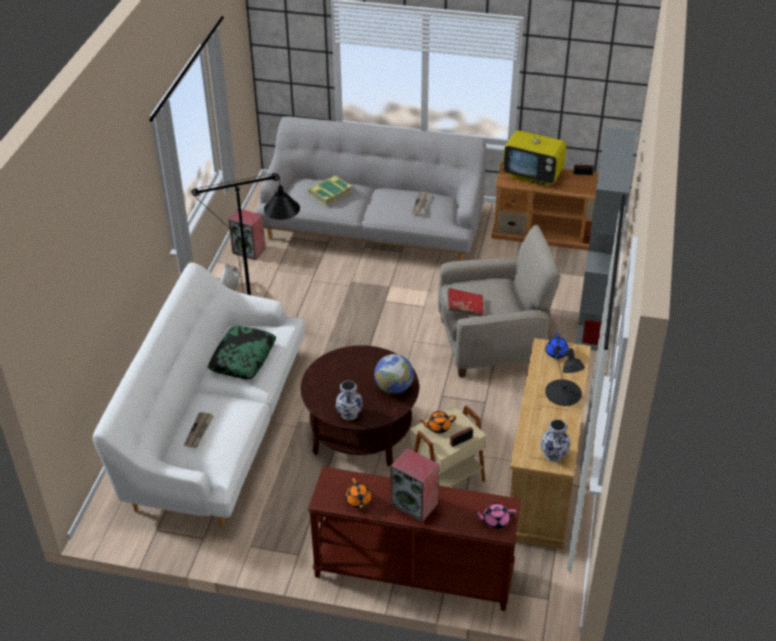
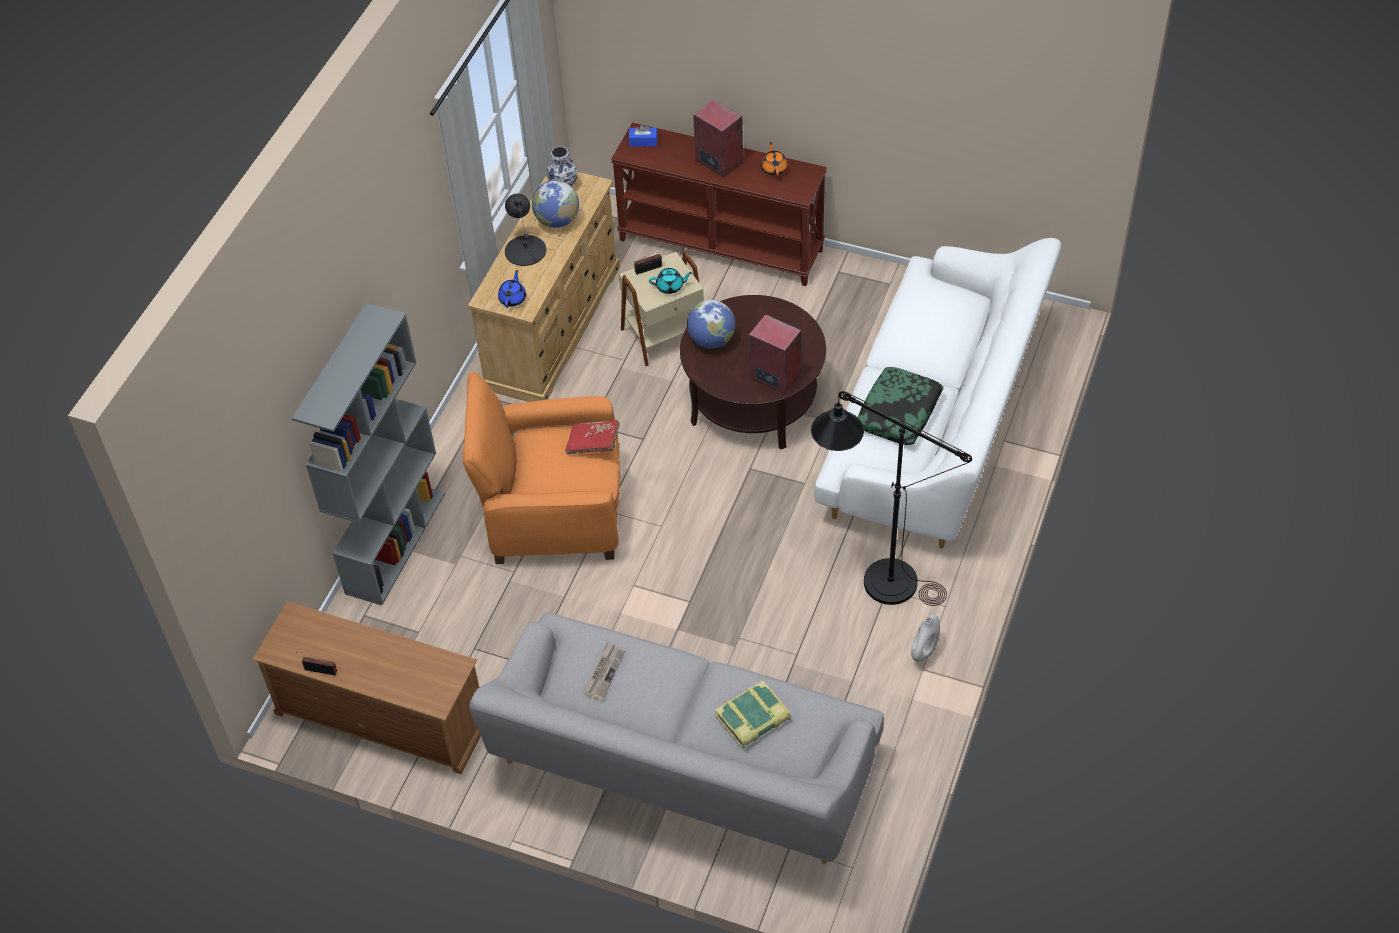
camera: 170 degrees left, 10 degrees up
(199, 431) = (948, 319): newspaper -> none
(249, 251) = (896, 731): speaker -> speaker (774, 376)
(349, 413) = (770, 313): vase -> none
(438, 427) = (670, 286): orange teapot -> turquoise teapot
(492, 342) = (553, 512): beige armchair -> orange armchair
(495, 521) = (643, 141): pink teapot -> blue tissue box
(533, 176) = (405, 673): television -> none
(546, 421) = (557, 221): none -> globe

